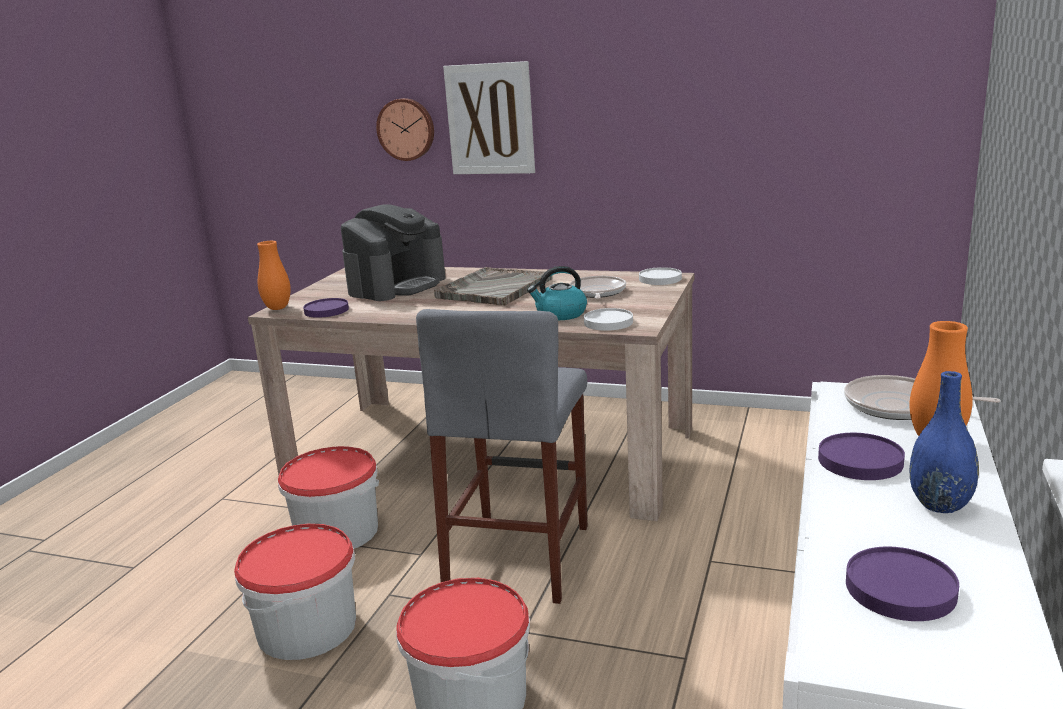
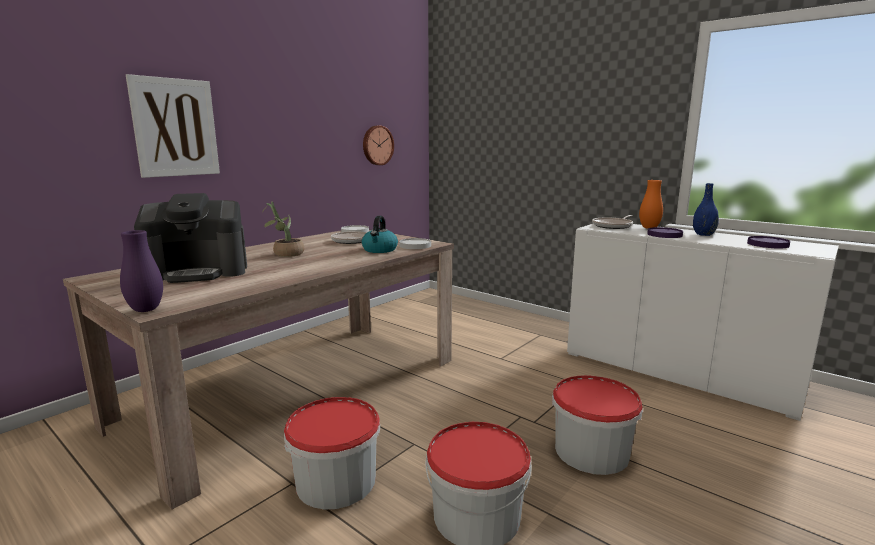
camera: 70 degrees left, 5 degrees down
(277, 308) = (146, 310): orange vase -> purple vase
(326, 311) = (211, 294): purple plate -> none
(397, 285) = (198, 271): coffee machine -> coffee machine turned 105 degrees clockwise
(406, 129) = (80, 133): wall clock -> wall clock (377, 145)
(494, 288) = (285, 254): grey tray -> potted plant
(518, 557) = (451, 407): grey stool -> none

